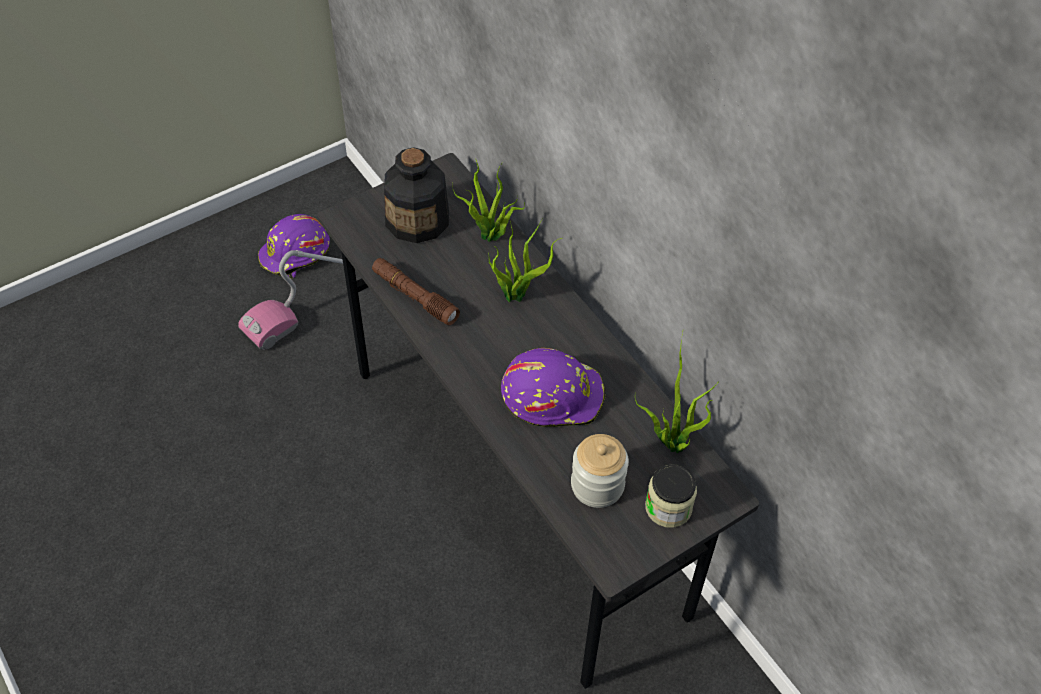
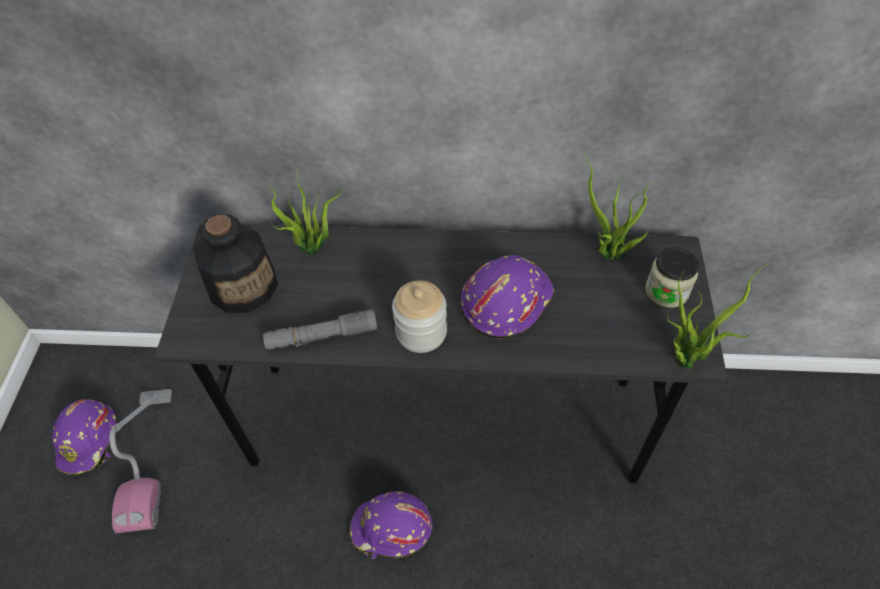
camera: 50 degrees left, 0 degrees up
(385, 514) = (391, 529): none -> purple hard hat
(415, 296) = (321, 336): brown flashlight -> grey flashlight
(518, 294) = (388, 265): potted plant -> potted plant (686, 356)
(597, 485) = (615, 323): jar -> jar (421, 332)

